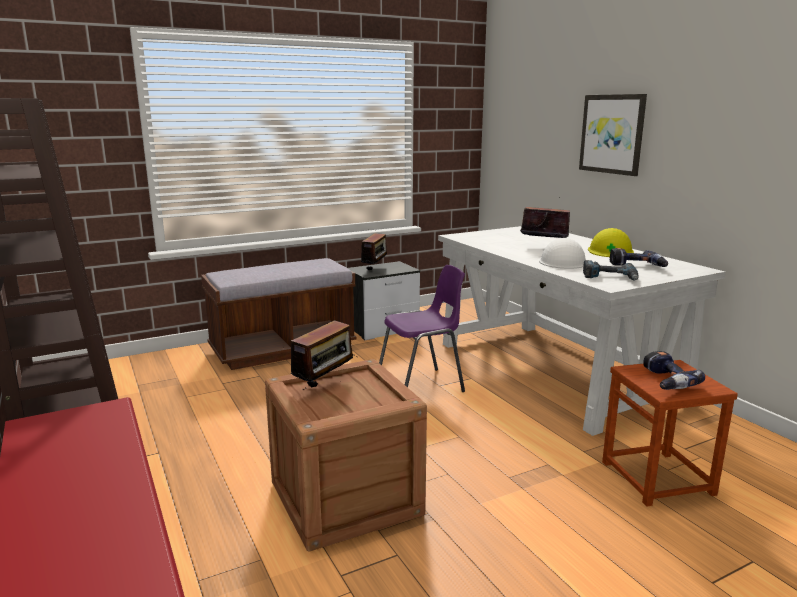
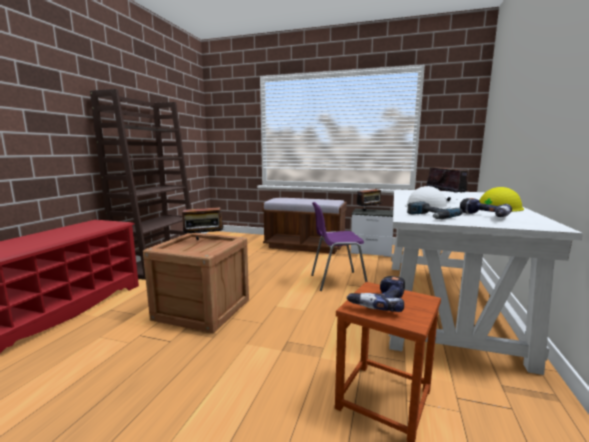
camera: 45 degrees right, 5 degrees down
(422, 386) = (336, 281): purple chair -> purple chair turned 150 degrees clockwise
(612, 134) = (536, 105): picture -> none

